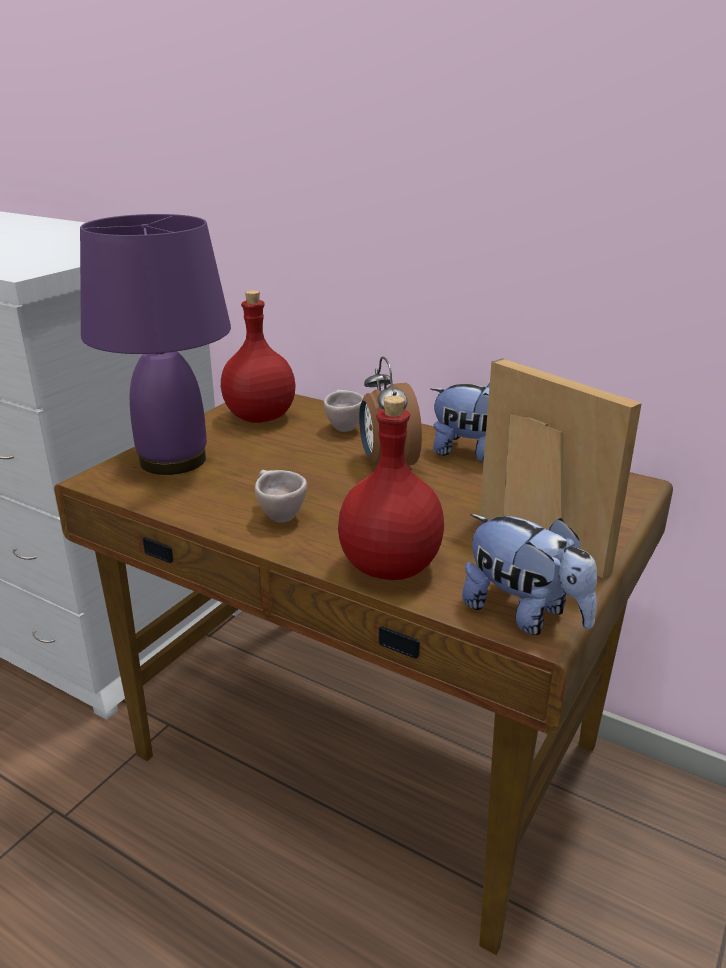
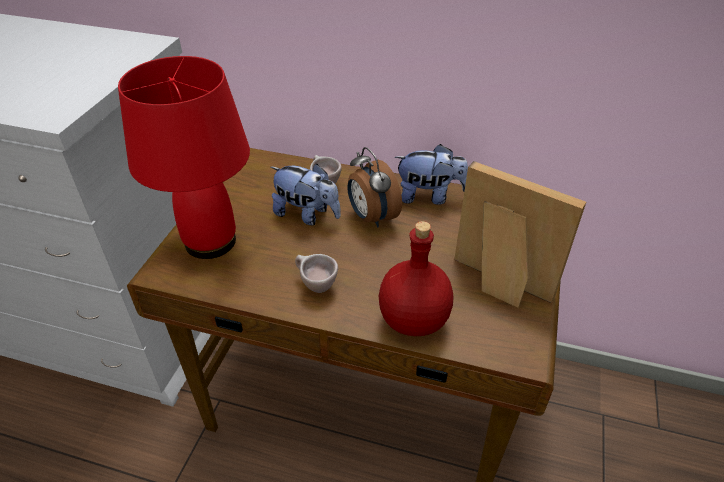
camera: 15 degrees left, 15 degrees up
(173, 459) = (210, 241): purple table lamp -> red table lamp
(260, 418) = (257, 183): red bottle -> none
(524, 614) = (514, 345): plush toy -> plush toy (307, 215)

